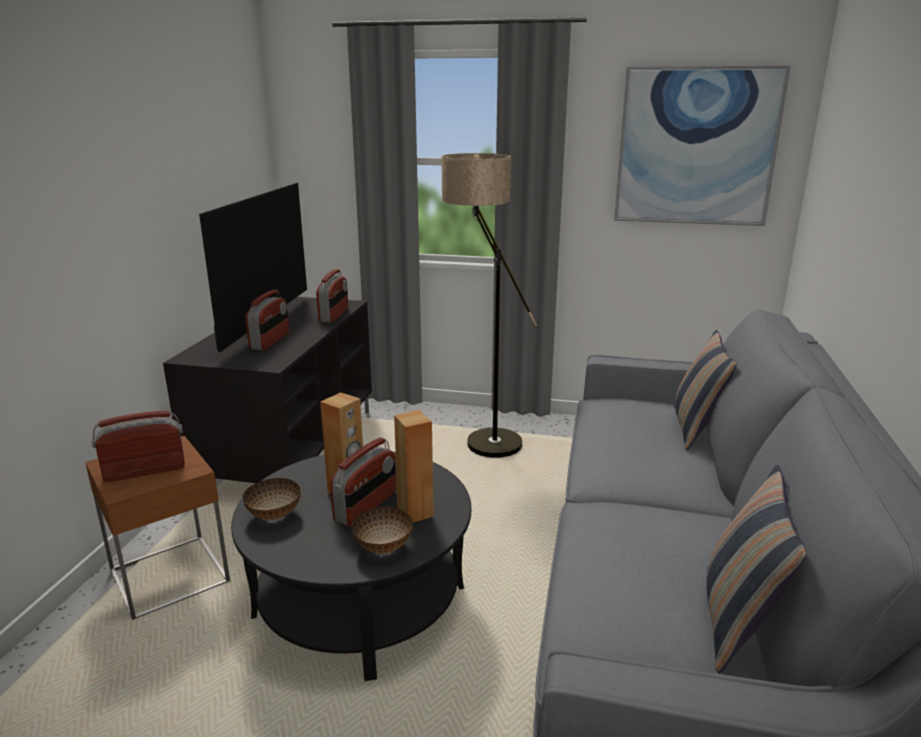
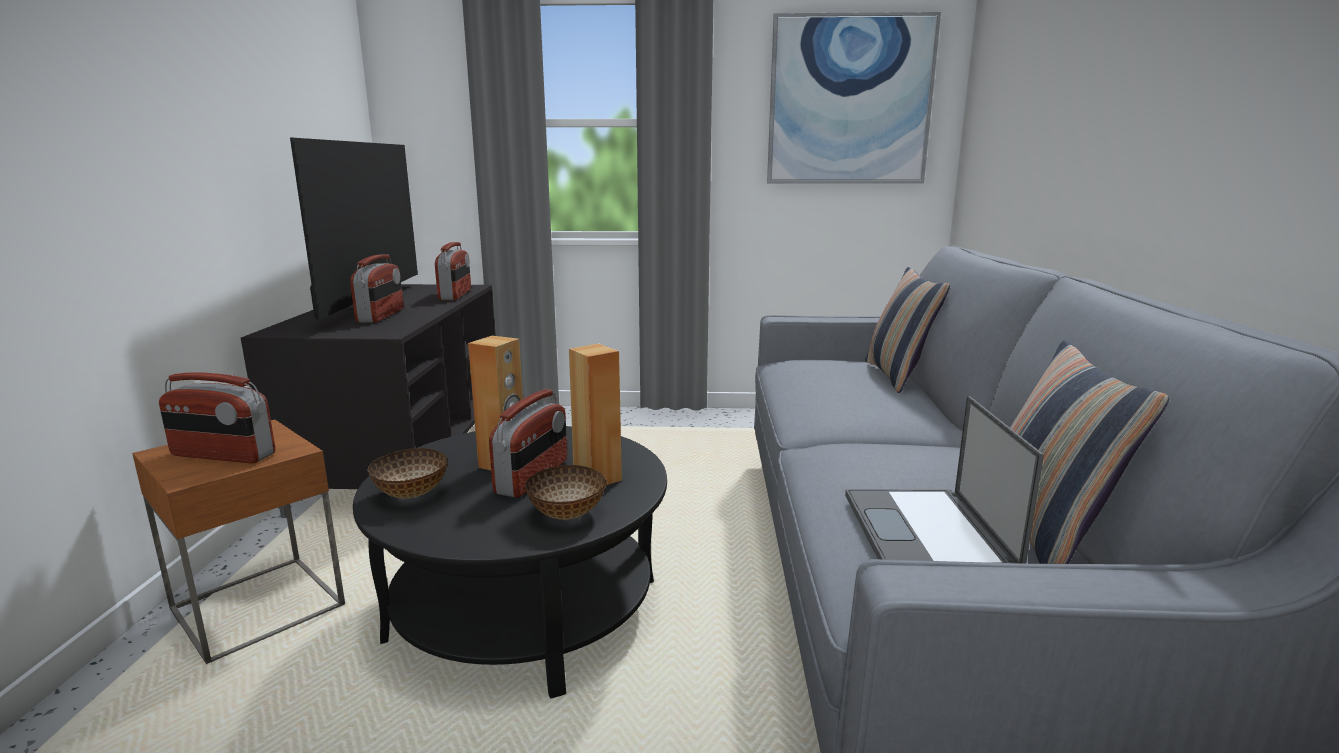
camera: 10 degrees left, 5 degrees down
(145, 470) = (222, 455): radio -> radio turned 135 degrees counterclockwise
(483, 436) = (636, 432): floor lamp -> none
(639, 611) = (927, 533): none -> laptop

